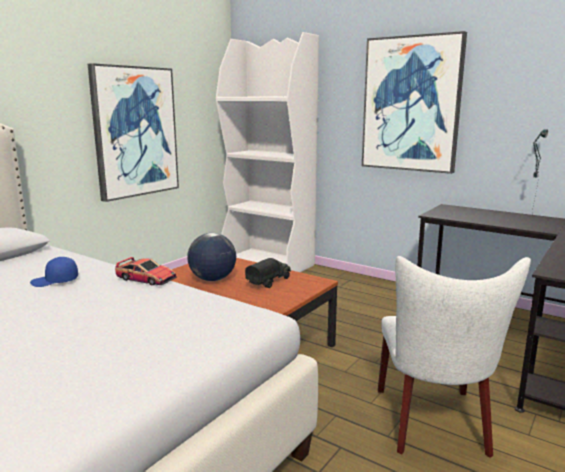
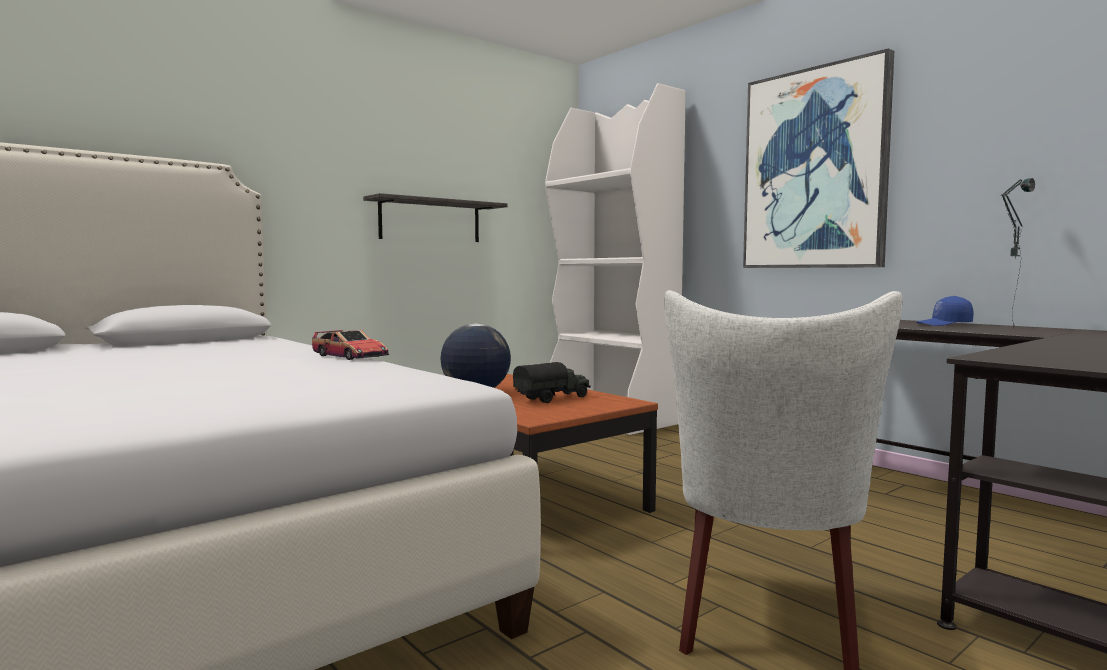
camera: 15 degrees right, 10 degrees down
(55, 281) = (237, 353): blue cap -> blue cap (944, 324)
(135, 132) = (430, 221): picture -> shelf

